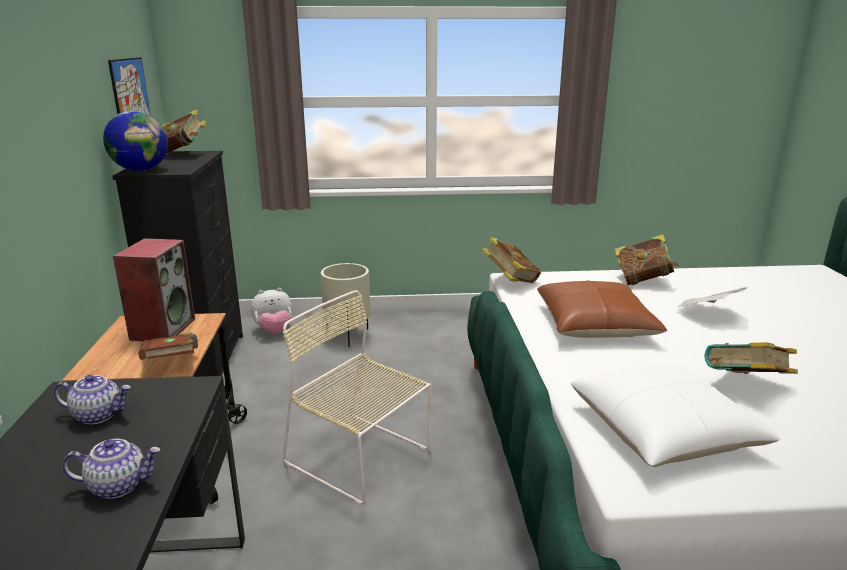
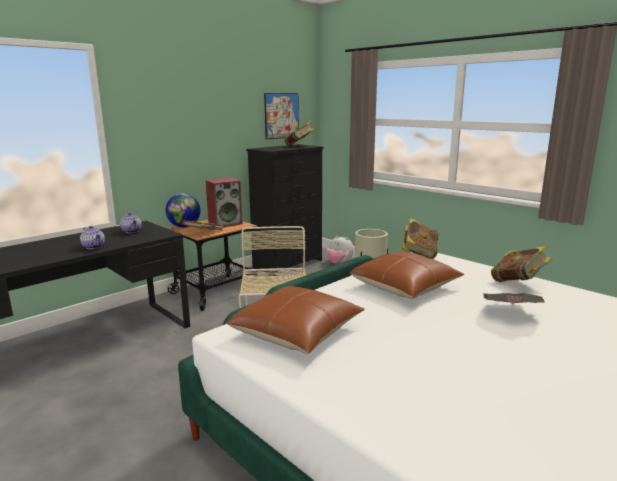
camera: 50 degrees right, 5 degrees down
(141, 170) = (261, 148): globe -> globe (184, 226)
(663, 430) = (297, 332): white pillow -> brown pillow
(745, 386) = (405, 345): book -> none

